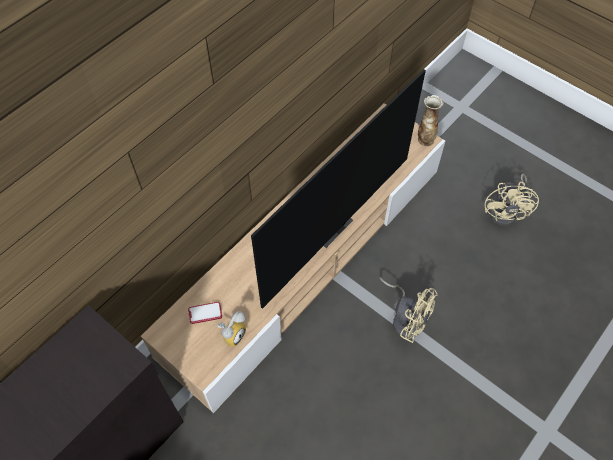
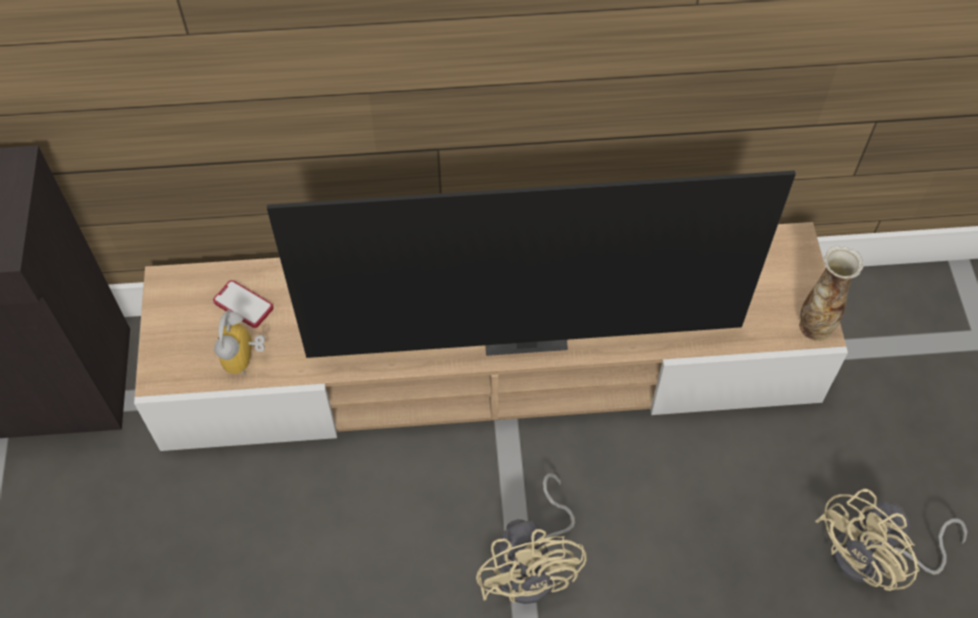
camera: 45 degrees right, 0 degrees up
(232, 334) = (245, 359): alarm clock -> alarm clock turned 105 degrees clockwise

